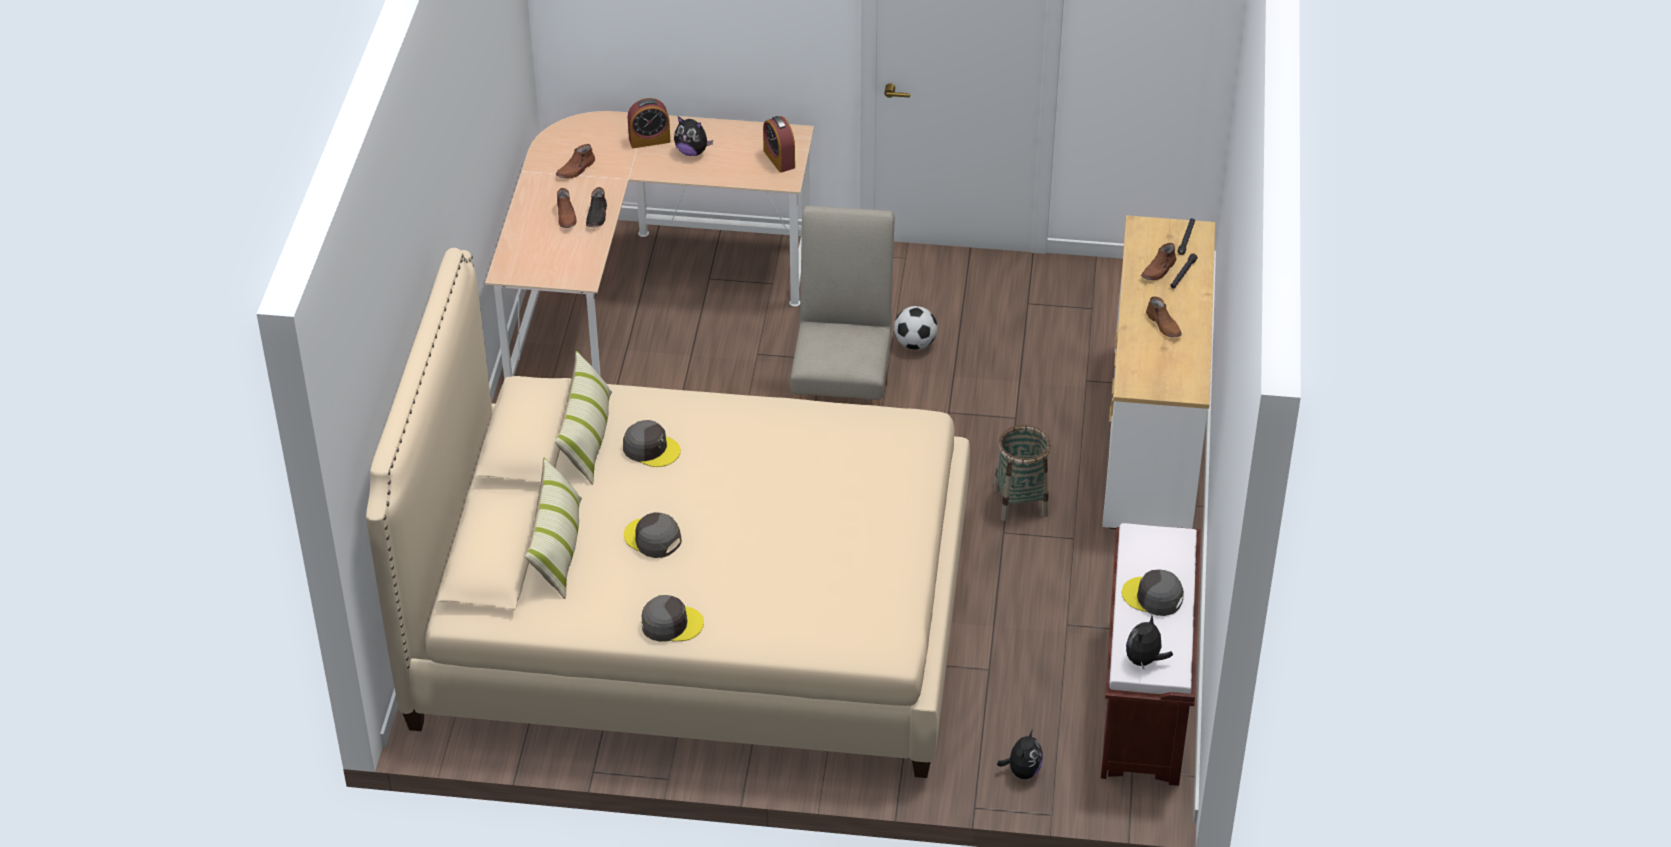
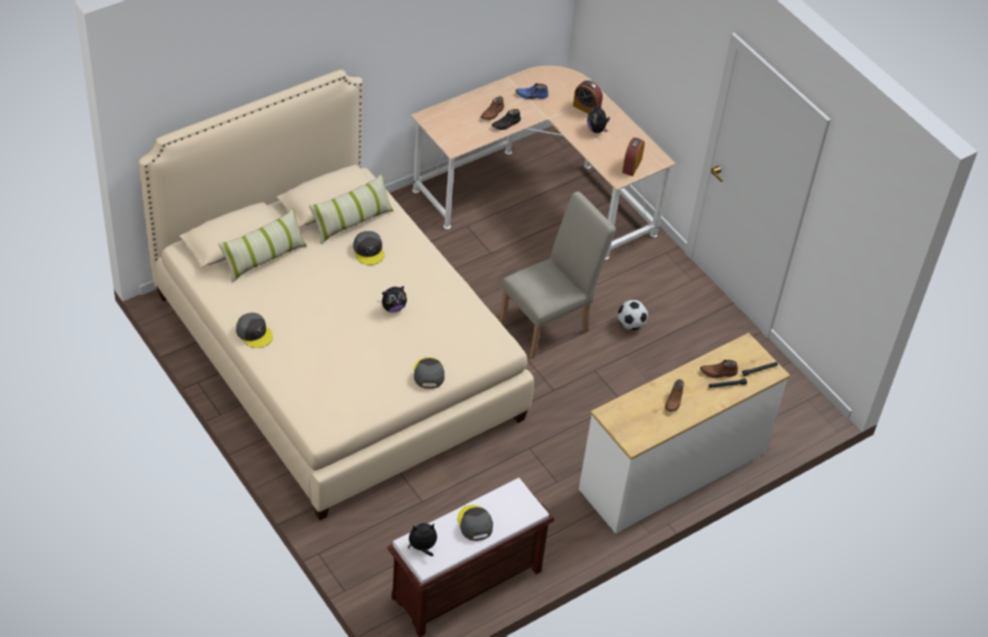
camera: 45 degrees right, 5 degrees up
(576, 169) = (531, 95): brown shoe -> blue shoe
(652, 538) = (305, 290): grey cap -> grey cap (428, 374)
(1020, 502) = (560, 442): basket -> none
(1022, 771) = (363, 559): plush toy -> plush toy (393, 307)

